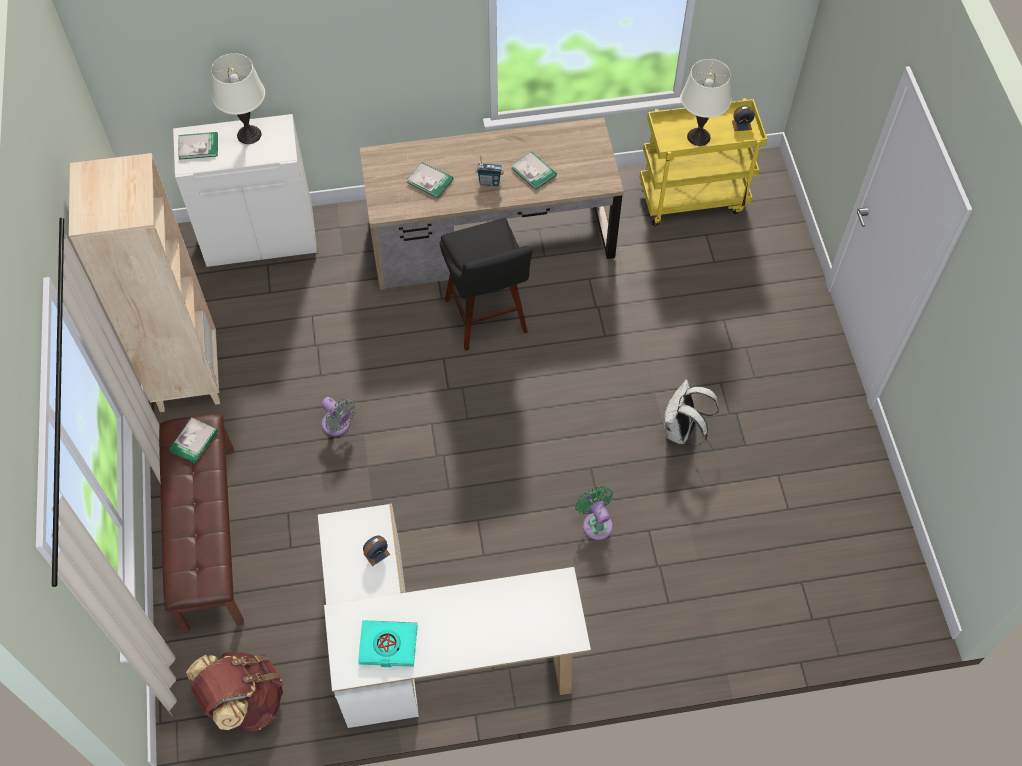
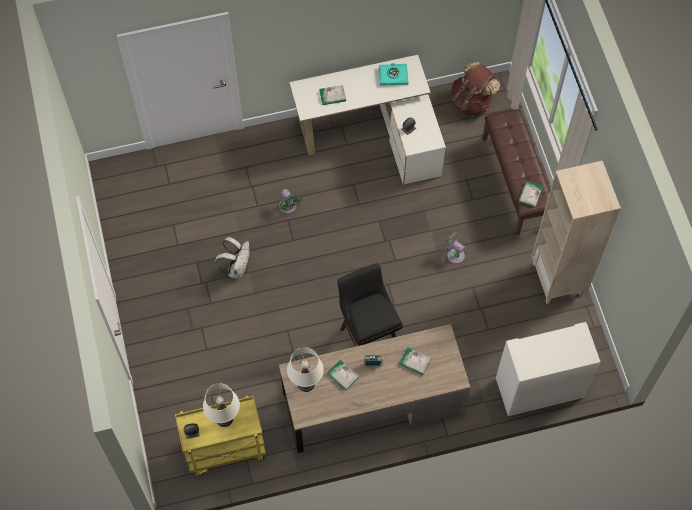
camera: 175 degrees right, 5 degrees up
(198, 147) = (577, 347): book -> book (332, 96)
(249, 134) = (545, 360): white table lamp -> white table lamp (306, 384)

